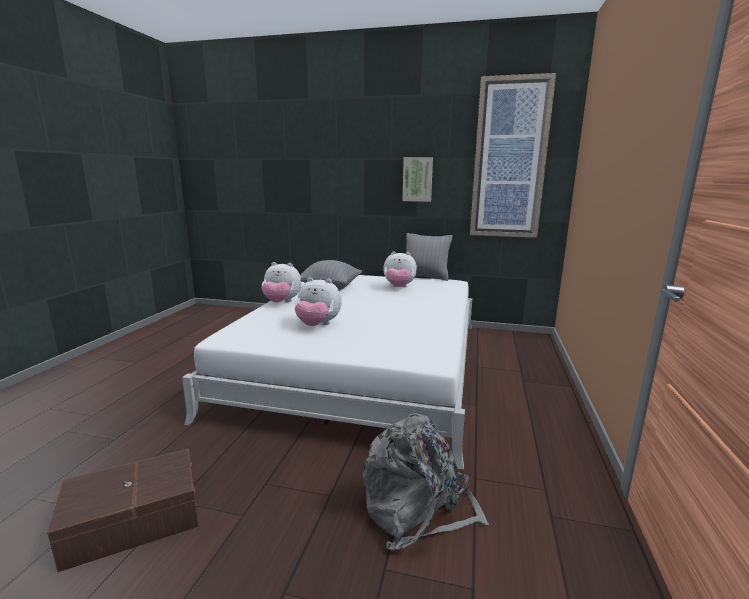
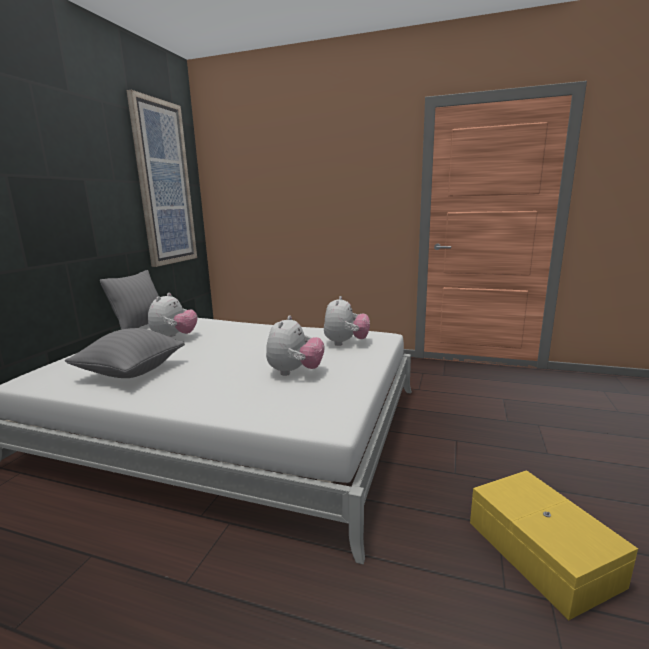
camera: 85 degrees left, 0 degrees up
(133, 519) = (541, 554): brown storage box -> yellow storage box
(281, 302) = (178, 400): plush toy -> plush toy (345, 343)
(417, 179) = (90, 207): picture -> none
(418, 510) = (456, 408): grey backpack -> none

